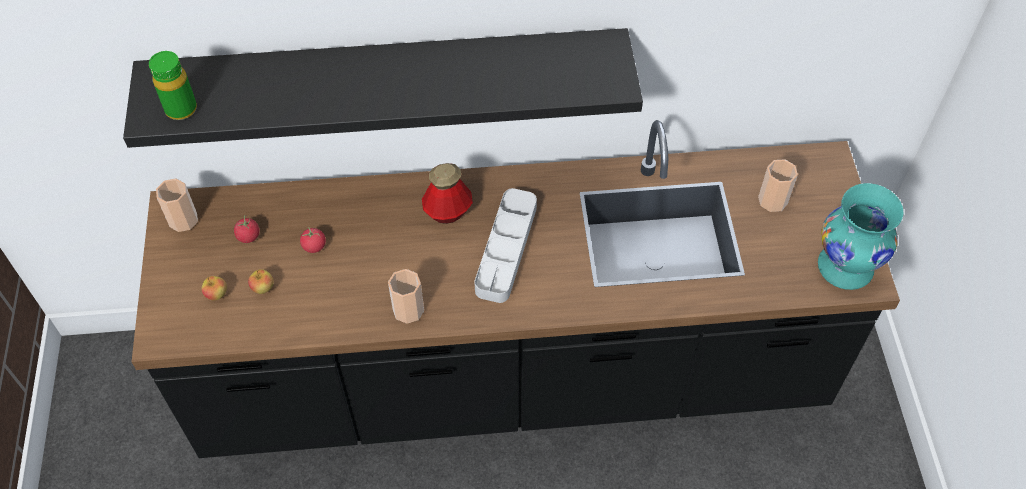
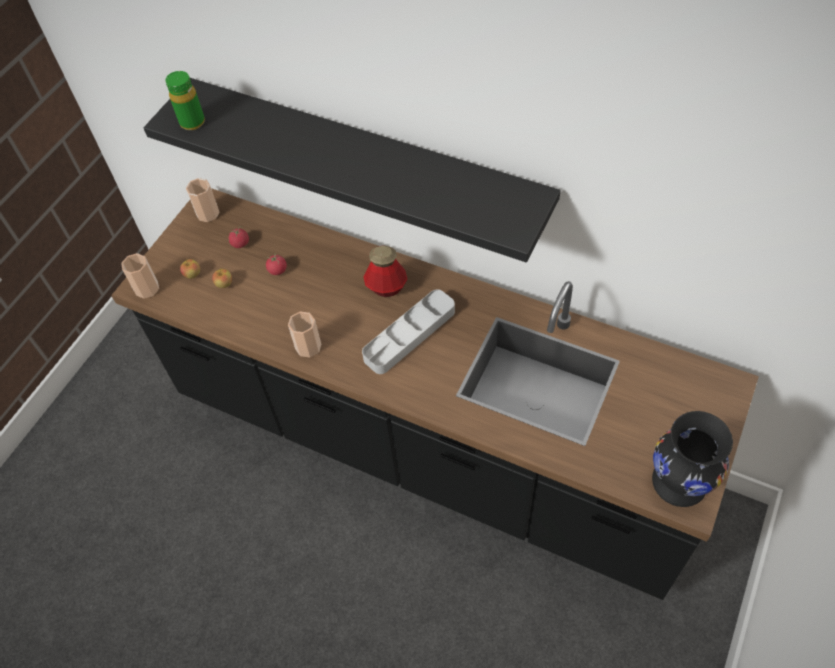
camera: 35 degrees right, 0 degrees up
(772, 200) = (653, 396): cup -> cup (147, 288)
(844, 266) = (678, 481): turquoise vase -> black vase

